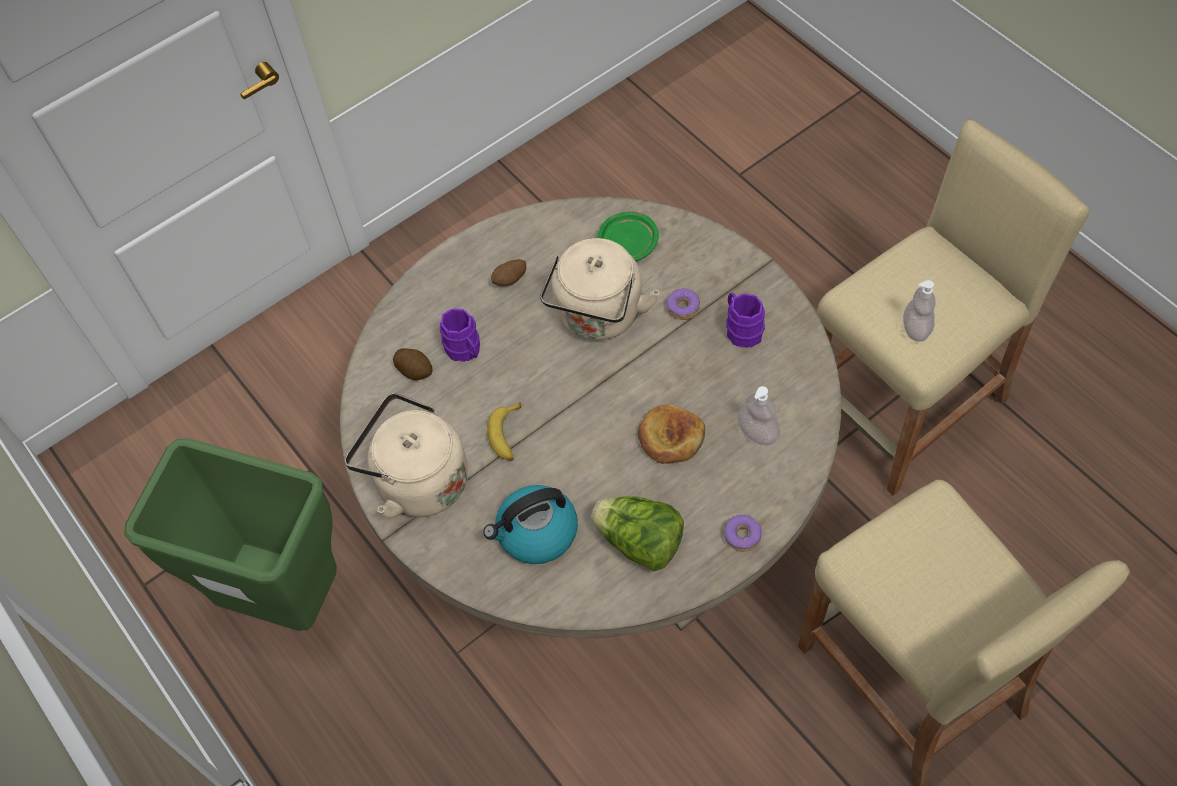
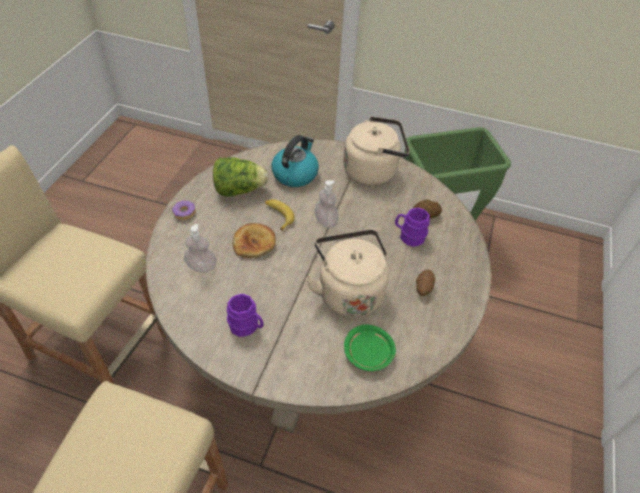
camera: 140 degrees right, 10 degrees down
(507, 436) = (346, 206): banana -> banana (278, 215)
(682, 308) = (297, 323): donut -> none
(916, 328) = (119, 421): soap dispenser -> soap dispenser (326, 221)

